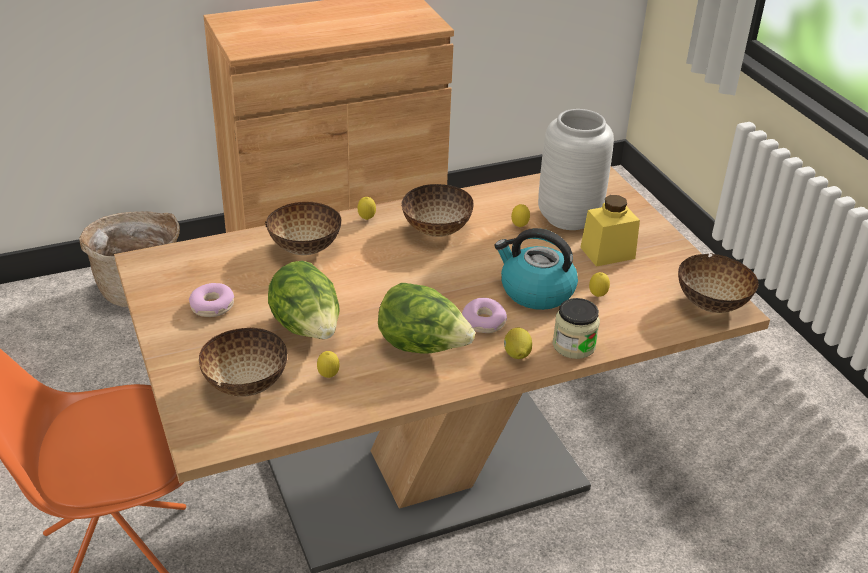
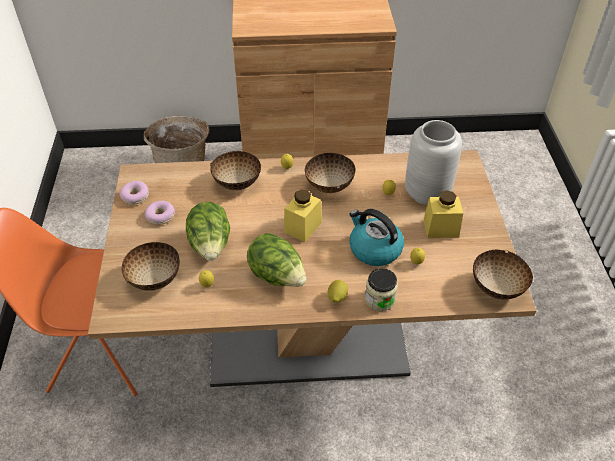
camera: 20 degrees right, 10 degrees up
(426, 283) = (302, 227): none -> yellow jar
(484, 322) = (327, 266): donut -> donut (135, 196)

